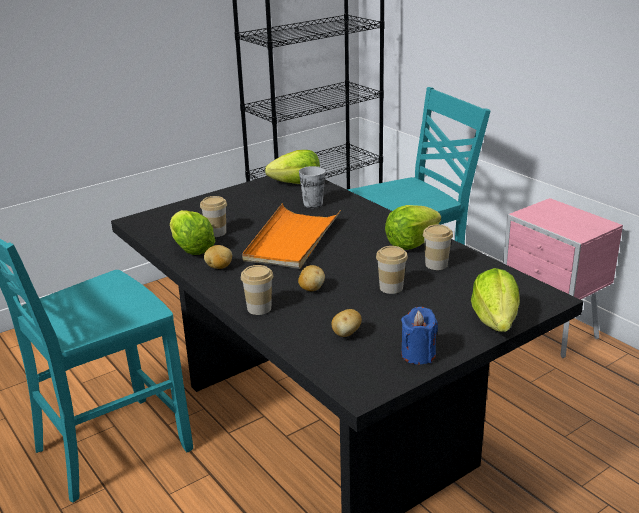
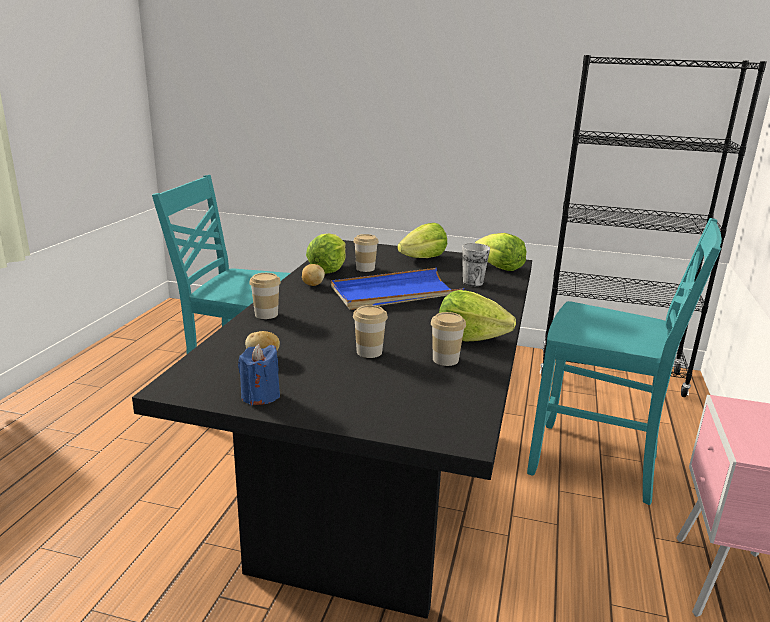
camera: 50 degrees right, 5 degrees down
(292, 240) = (395, 293): orange tray -> blue tray
(311, 288) = (322, 322): potato -> none
(495, 321) = (370, 418): lettuce -> lettuce (423, 258)

